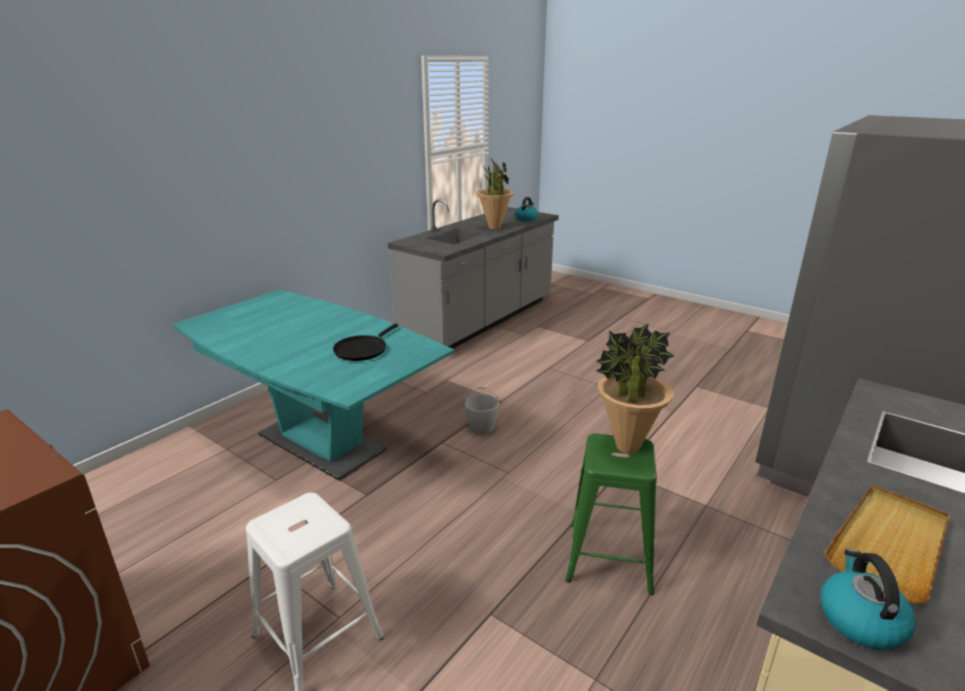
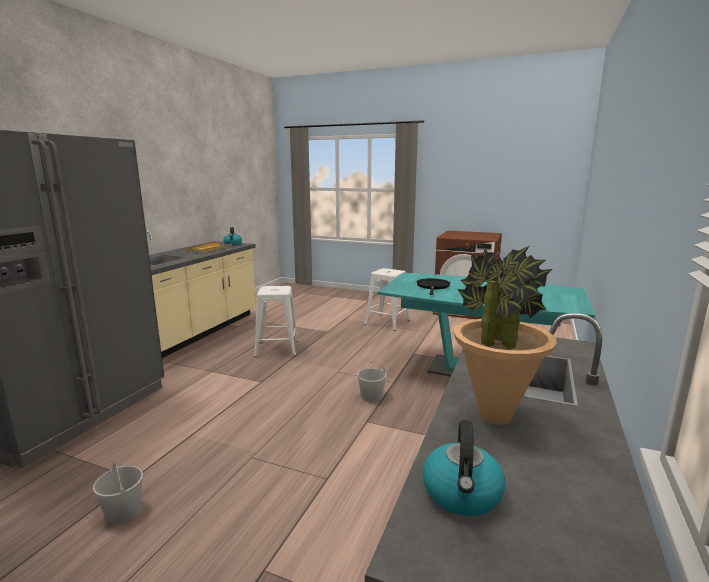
camera: 165 degrees right, 10 degrees down
(609, 556) = (277, 348): green stool -> white stool
(627, 447) = (270, 291): potted plant -> none
(686, 370) = (123, 510): none -> white bucket

